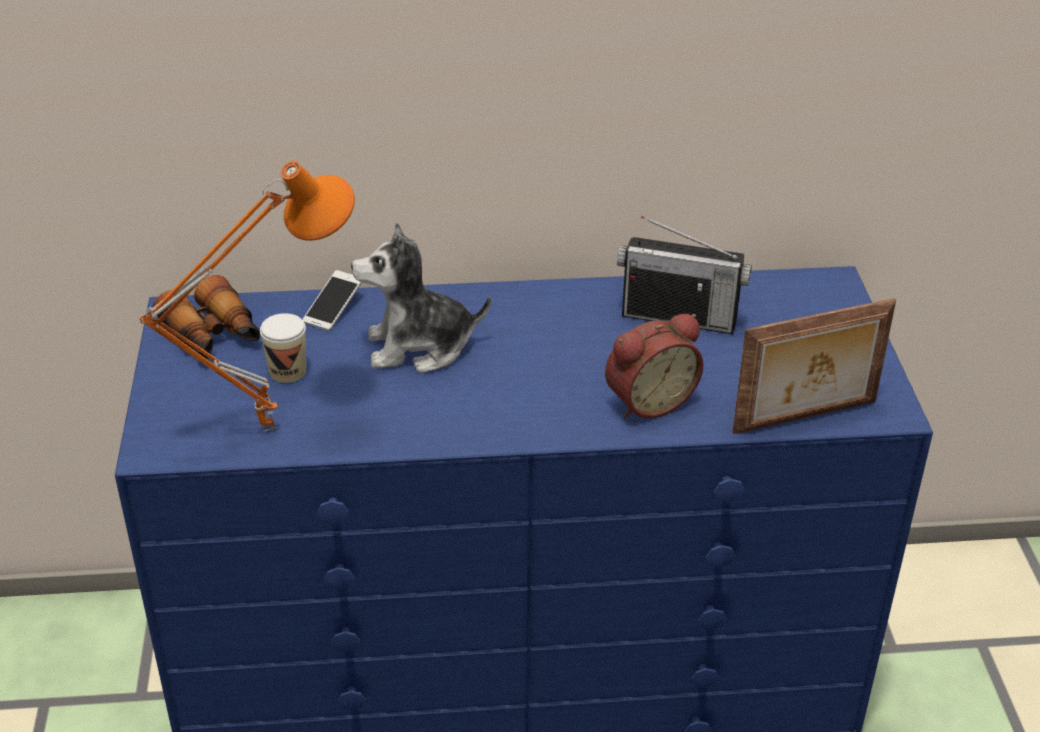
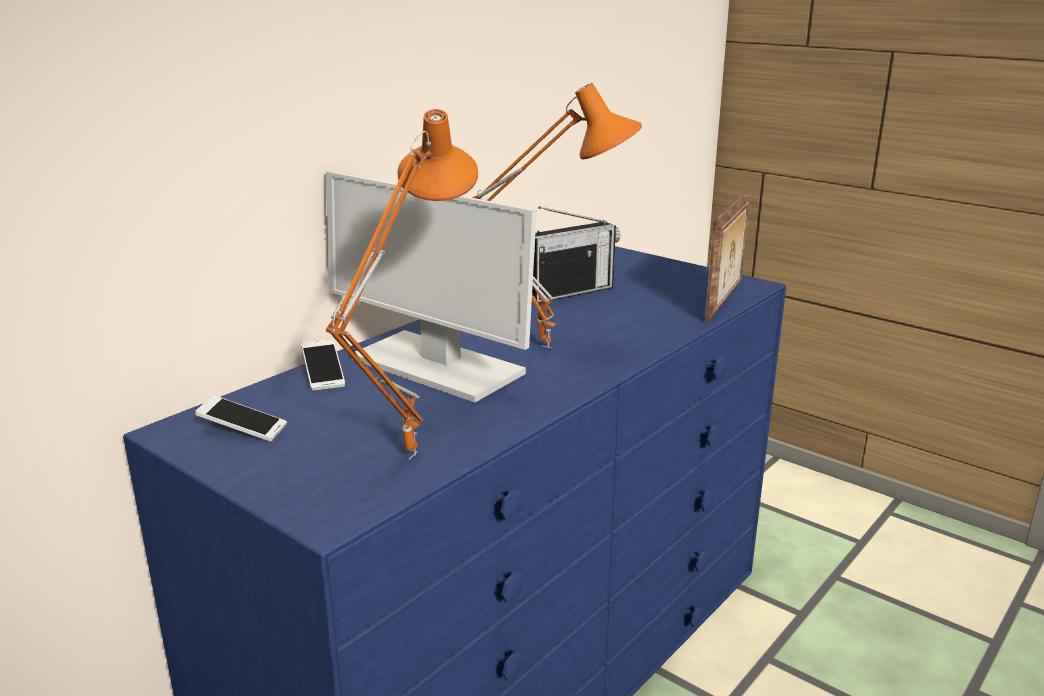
camera: 45 degrees left, 15 degrees down
(213, 336) = (243, 429): binoculars -> phone
(287, 371) = (356, 420): cup -> none
(419, 347) = (434, 366): plush toy -> monitor
(541, 377) = (549, 346): none -> orange table lamp
(648, 401) = (633, 329): alarm clock -> none

